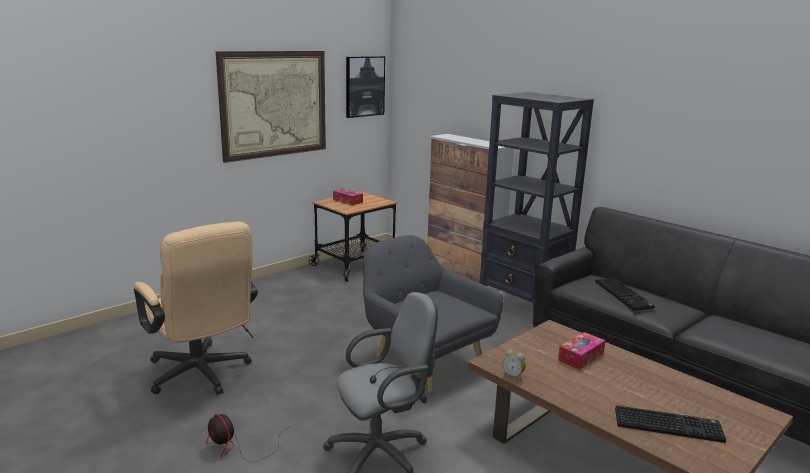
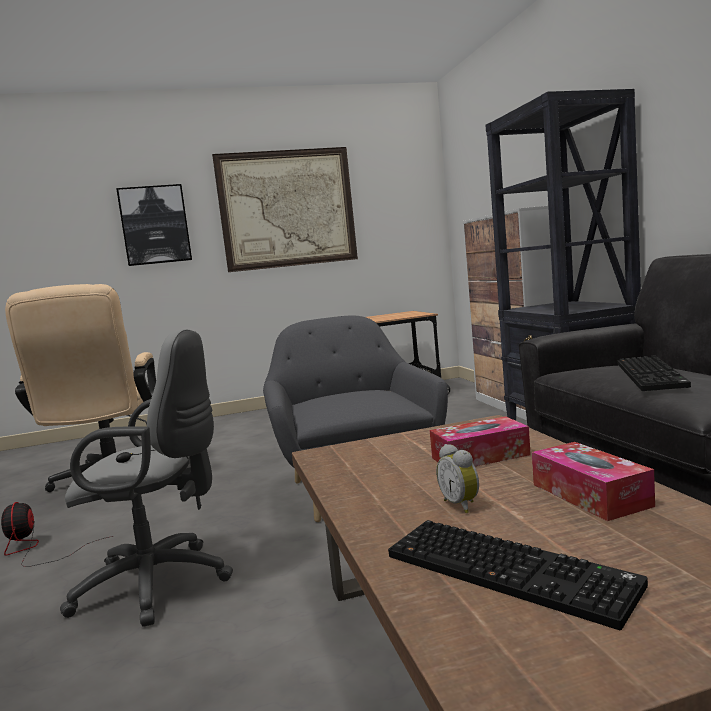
camera: 30 degrees right, 10 degrees down
(347, 201) = (381, 316): tissue box -> tissue box (590, 495)
(364, 86) = (407, 186): picture -> picture (155, 225)
(513, 376) = (325, 471): alarm clock -> alarm clock (462, 505)

